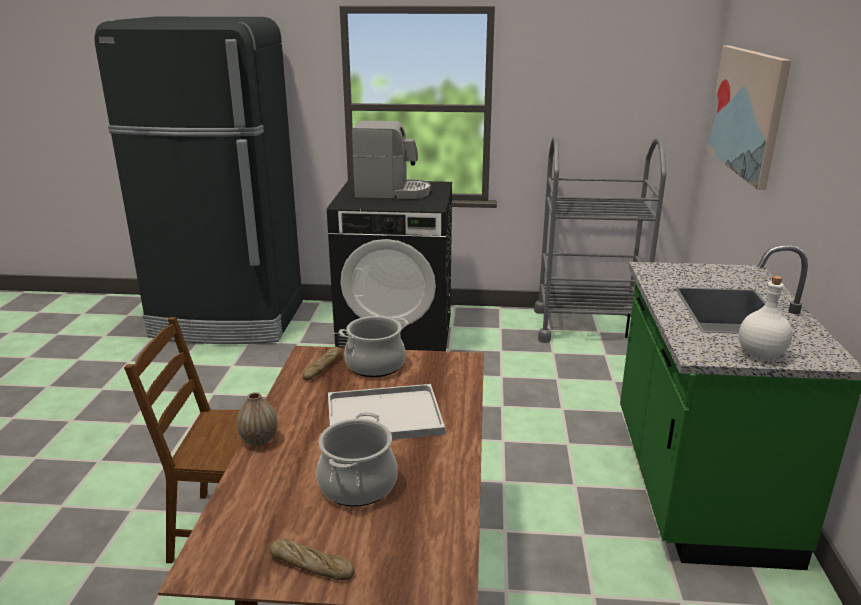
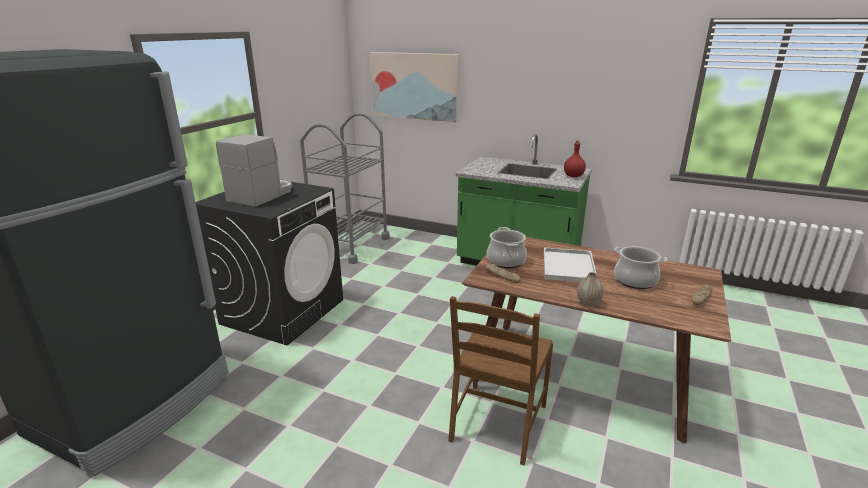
camera: 70 degrees left, 0 degrees up
(761, 354) = (573, 176): white bottle -> red bottle

